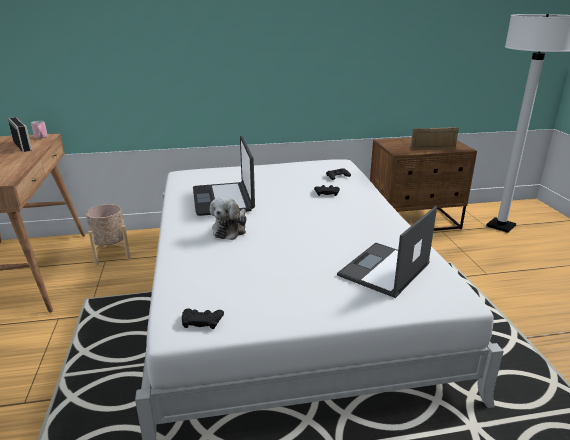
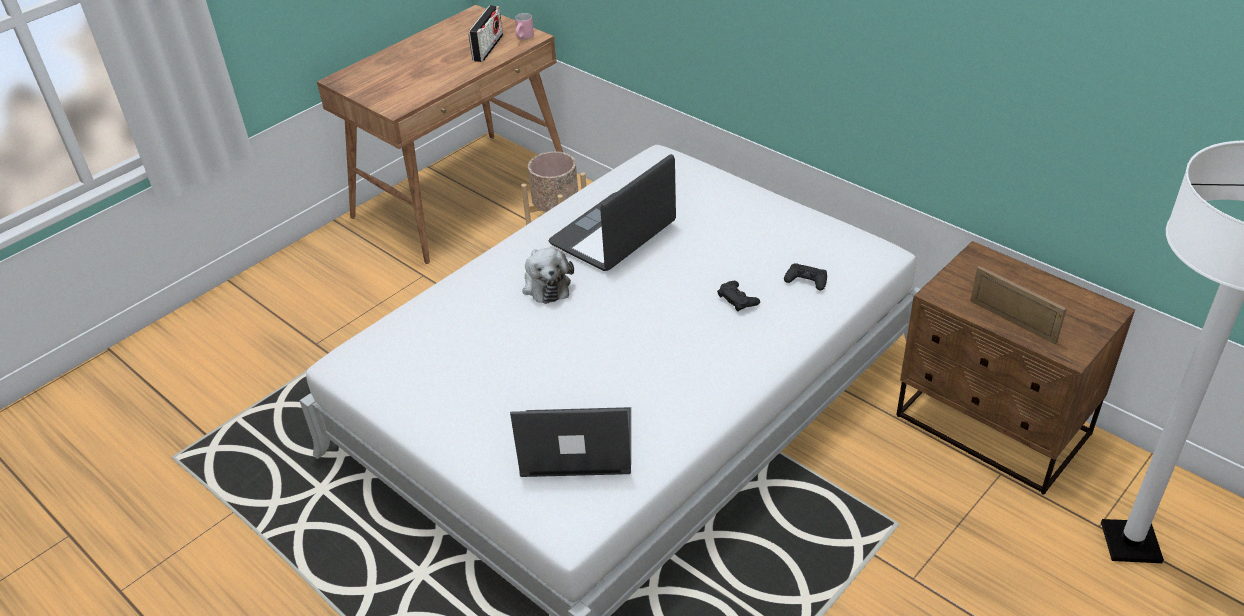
camera: 55 degrees right, 15 degrees up
(202, 321) = (366, 370): black game controller -> none
(230, 229) = (546, 284): plush toy -> plush toy turned 90 degrees counterclockwise

